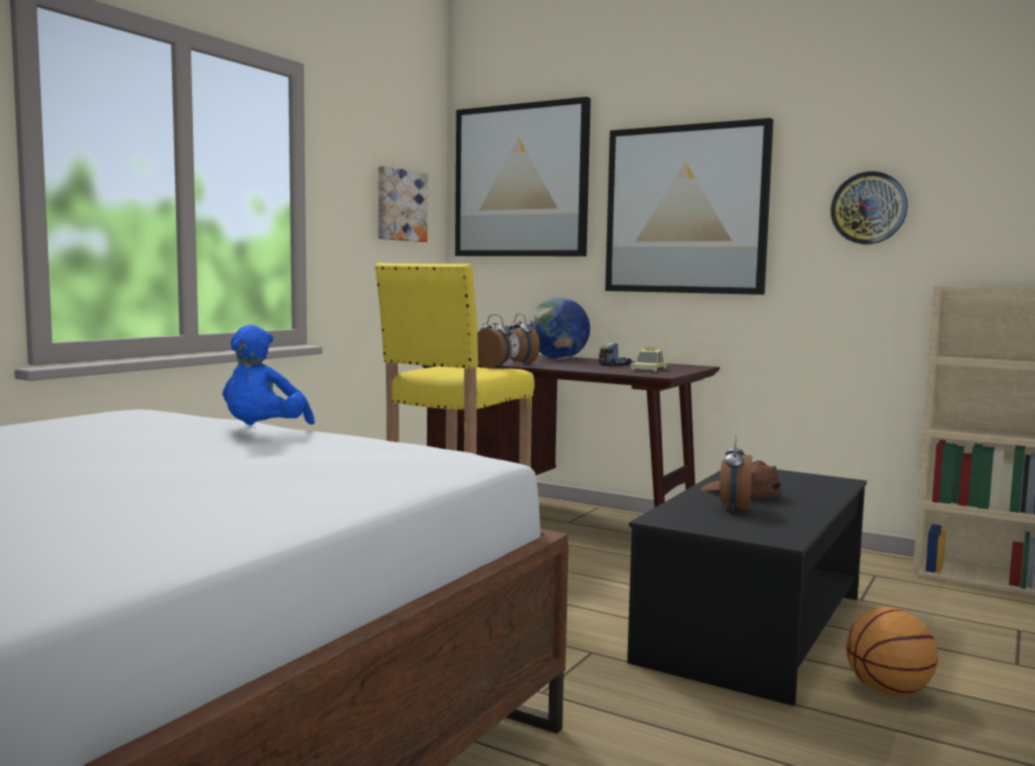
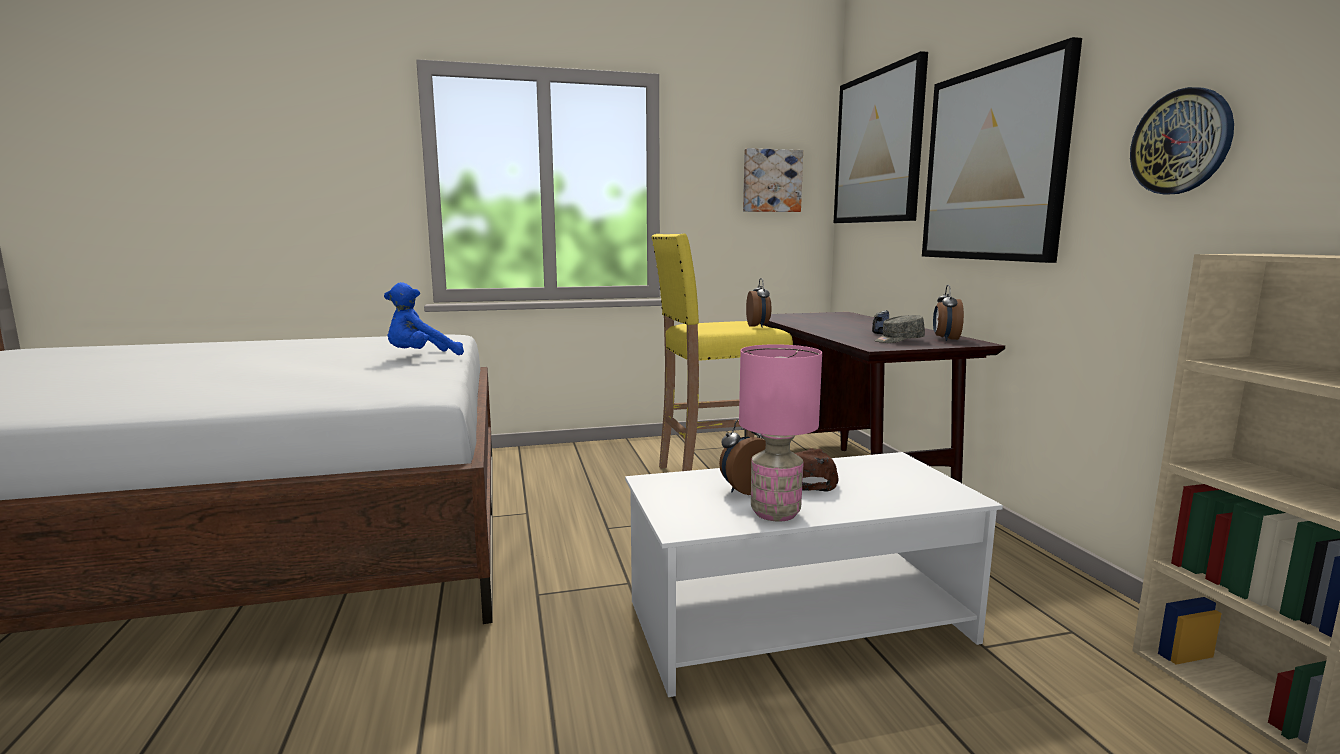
camera: 45 degrees right, 5 degrees up
(520, 363) = (806, 325): alarm clock -> alarm clock (945, 339)
(558, 359) = (869, 323): globe -> none
(648, 369) = (898, 340): toy car -> grey cap
(753, 628) = (795, 622): black coffee table -> white coffee table
(796, 515) = (776, 513): none -> pink table lamp
(888, 691) = (783, 736): basketball -> none

